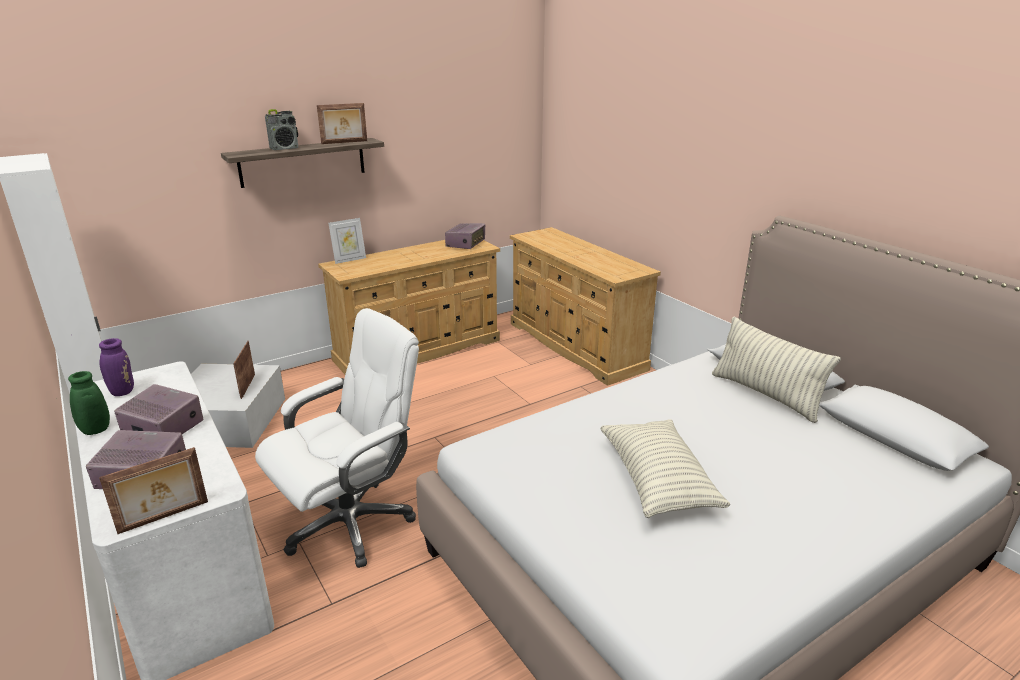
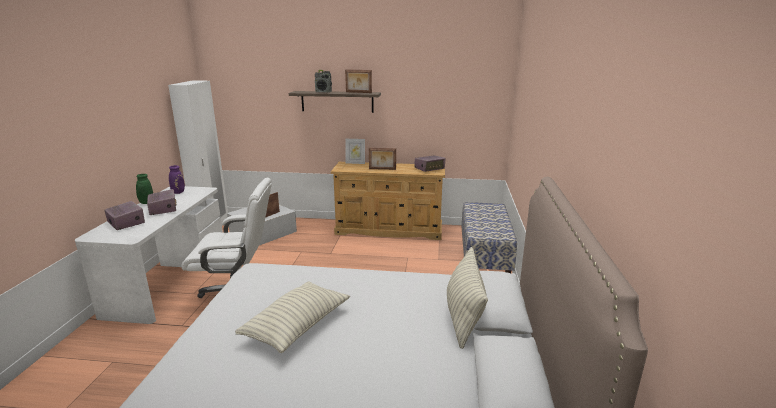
camera: 40 degrees right, 5 degrees down
(164, 518) = (102, 240): picture frame -> picture frame (382, 169)
(576, 346) = (484, 259): beige dresser -> bench

